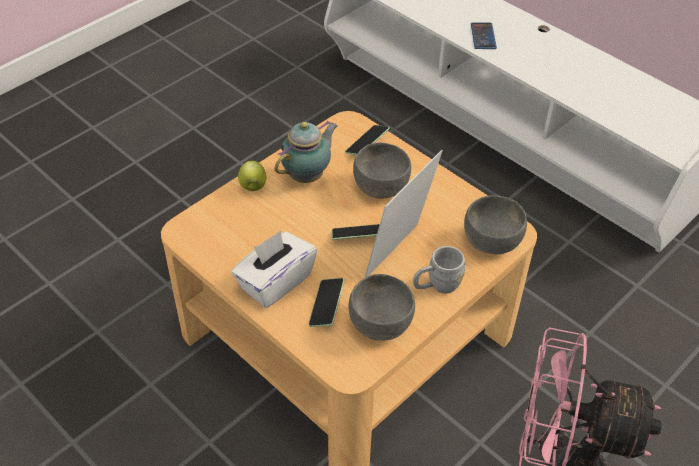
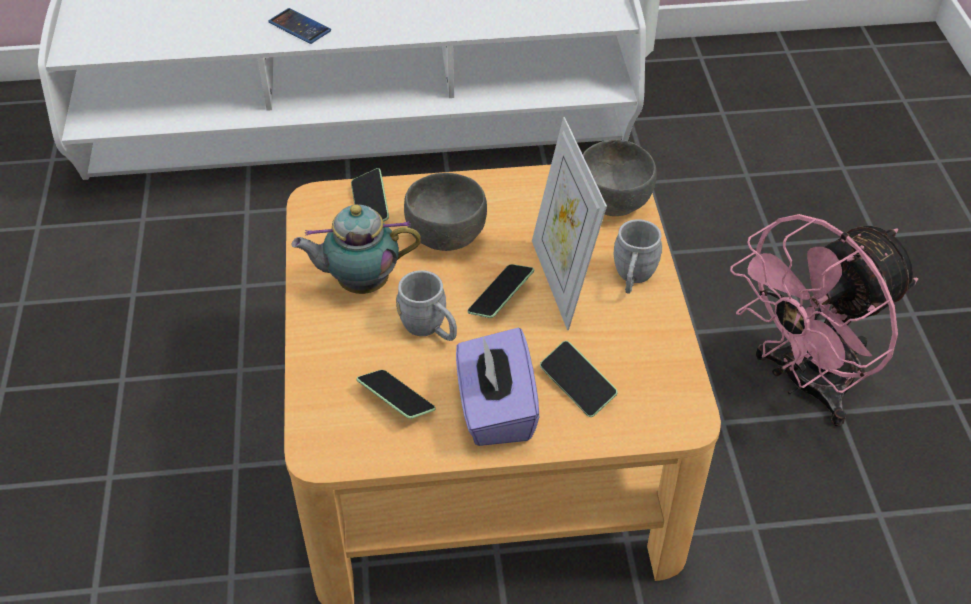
camera: 50 degrees left, 0 degrees up
(242, 239) = (396, 401): none -> phone
(253, 186) = (320, 342): apple -> none
(275, 282) = (495, 409): white tissue box -> purple tissue box
(305, 222) = (430, 329): none -> grey mug
(308, 175) = (360, 283): teapot -> teapot turned 90 degrees counterclockwise
(380, 322) = (641, 353): grey bowl -> none

